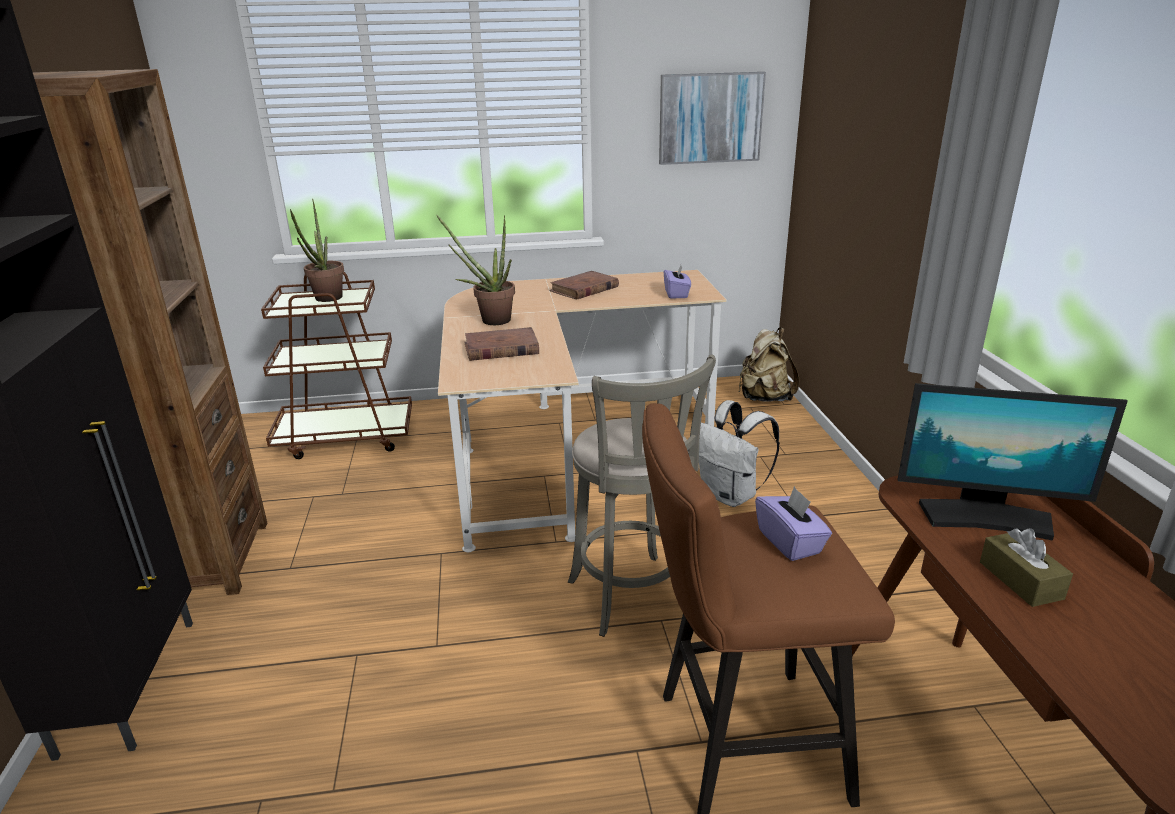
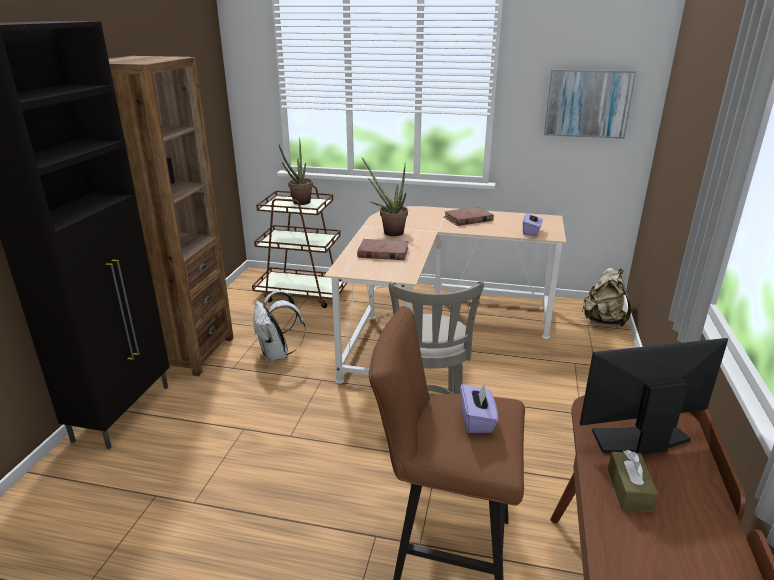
camera: 20 degrees right, 0 degrees up
(730, 495) = (535, 386): white backpack -> white backpack (277, 355)
(985, 517) = (640, 440): monitor -> monitor turned 135 degrees clockwise

